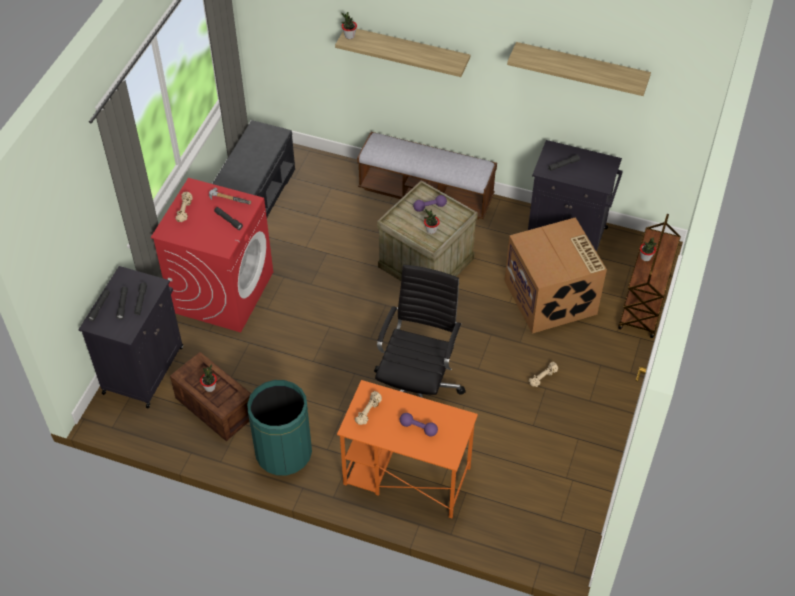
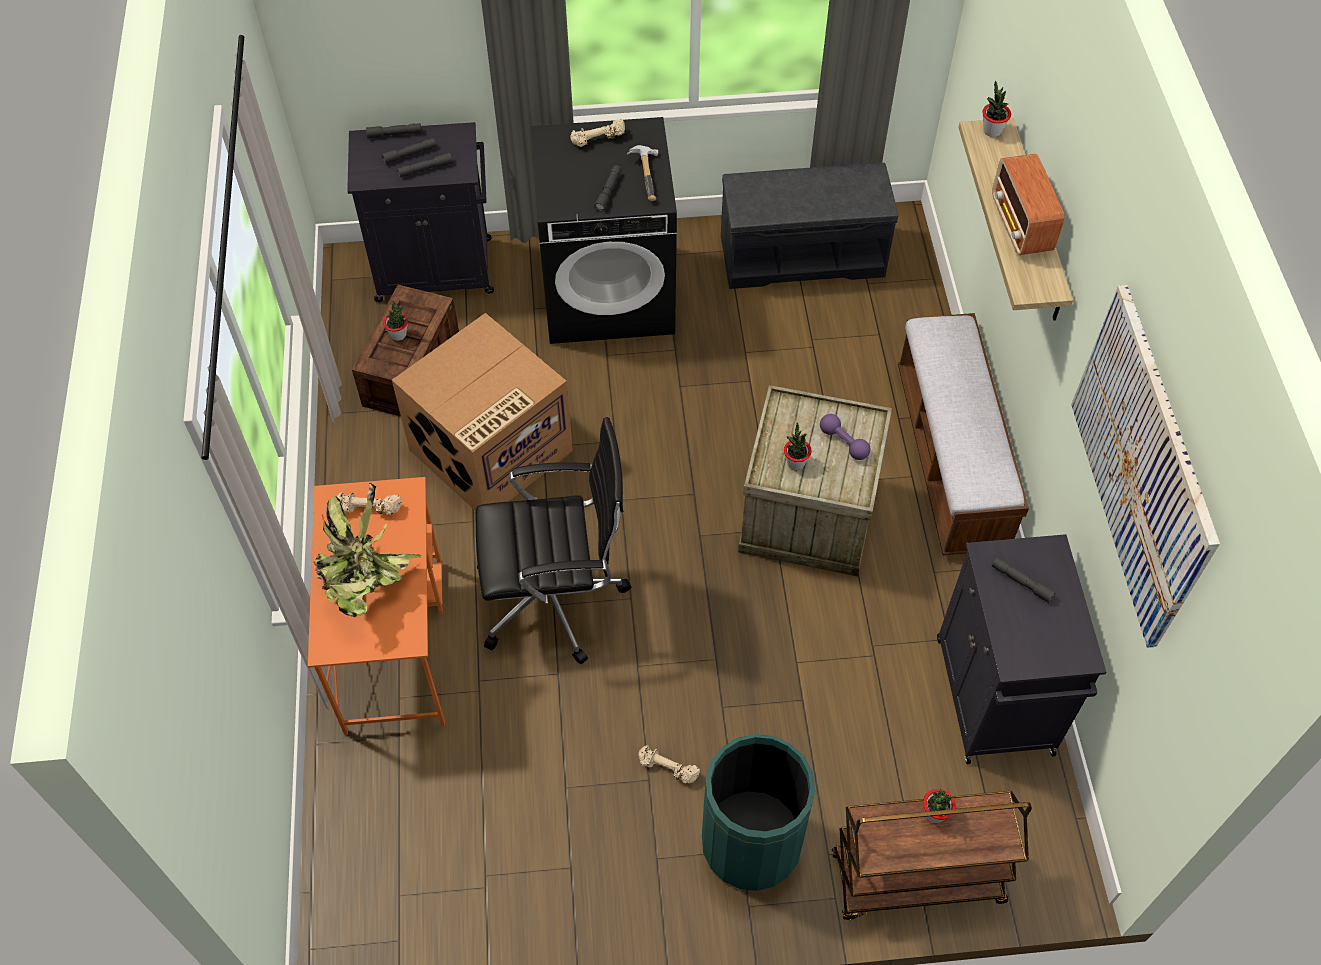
camera: 65 degrees right, 5 degrees up
(222, 291) = (609, 293): red washing machine -> black washing machine
(283, 452) = (371, 478): green trash can -> green trash can (751, 843)
(416, 52) = (1021, 226): none -> radio
(418, 428) = (365, 584): purple dumbbell -> potted plant
(551, 298) = (842, 722): cardboard box -> cardboard box (490, 452)
(581, 68) = (1142, 466): shelf -> picture

